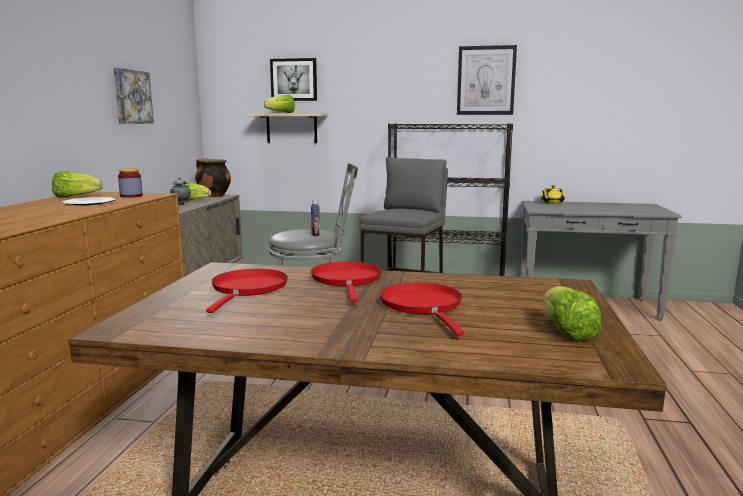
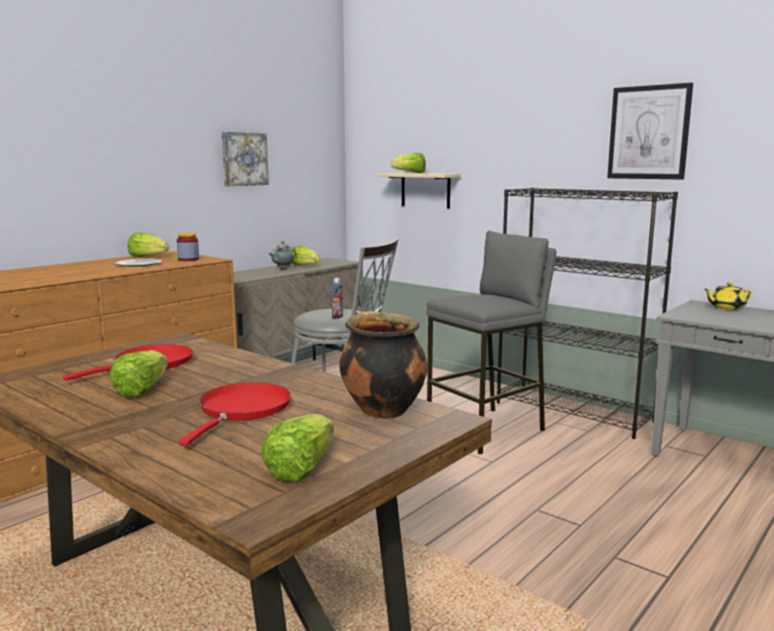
camera: 30 degrees right, 0 degrees up
(213, 196) = (334, 262): cooking pot -> cooking pot (381, 410)
(294, 80) = (430, 135): picture -> none
(298, 308) = (141, 390): none -> lettuce
(347, 280) = (243, 370): red frying pan -> none

